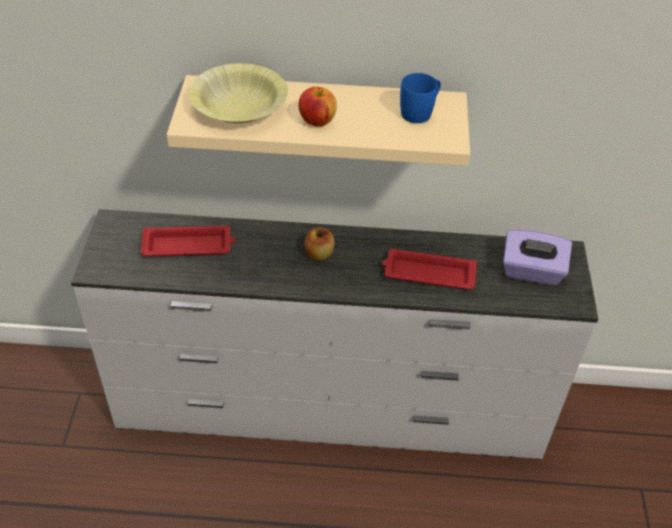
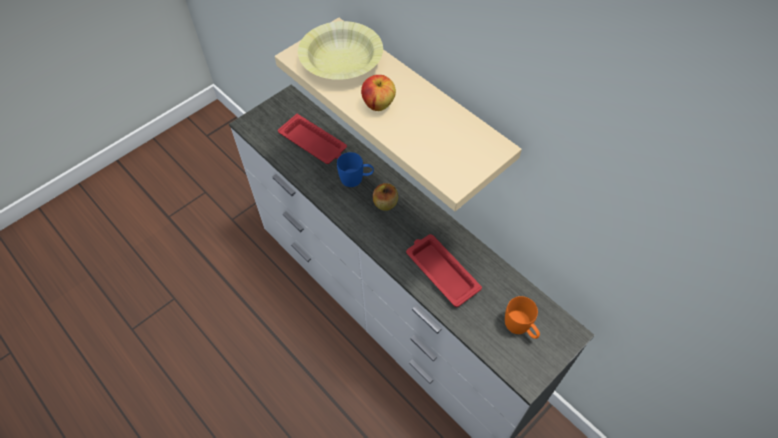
camera: 45 degrees right, 10 degrees up
(420, 112) = (462, 143): blue mug -> blue mug (356, 178)
(531, 272) = (521, 327): purple tissue box -> orange mug

